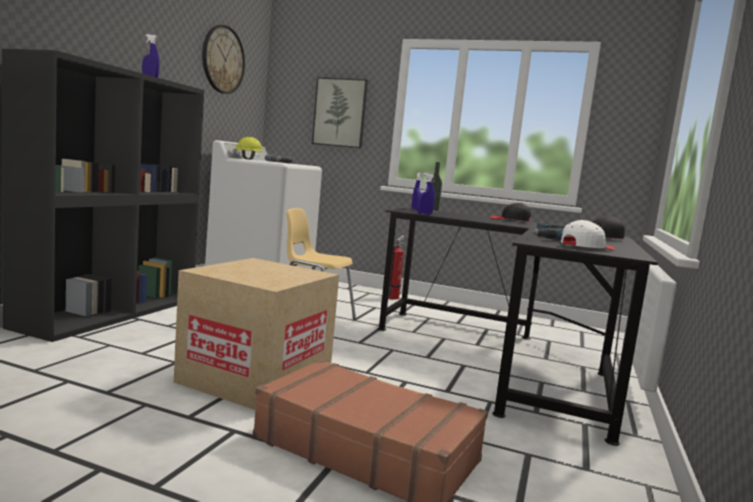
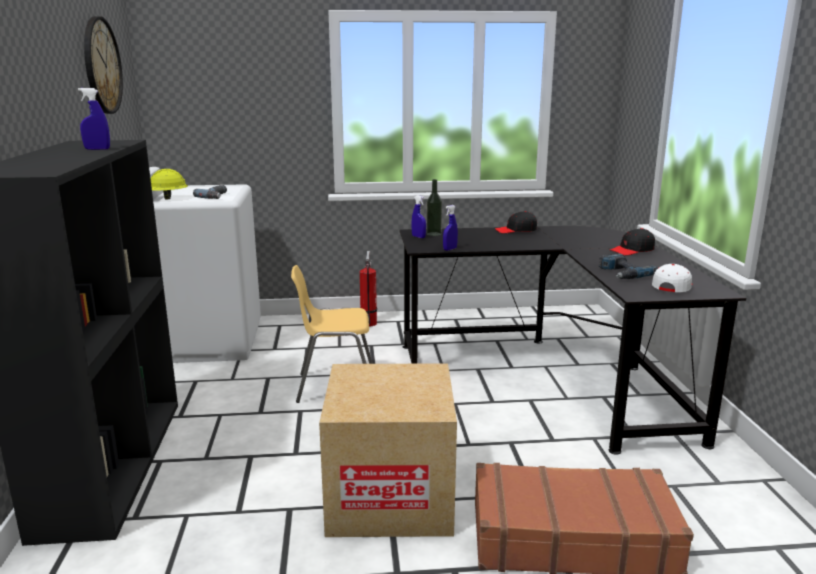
camera: 25 degrees left, 10 degrees up
(340, 112) = (256, 109): picture -> none

